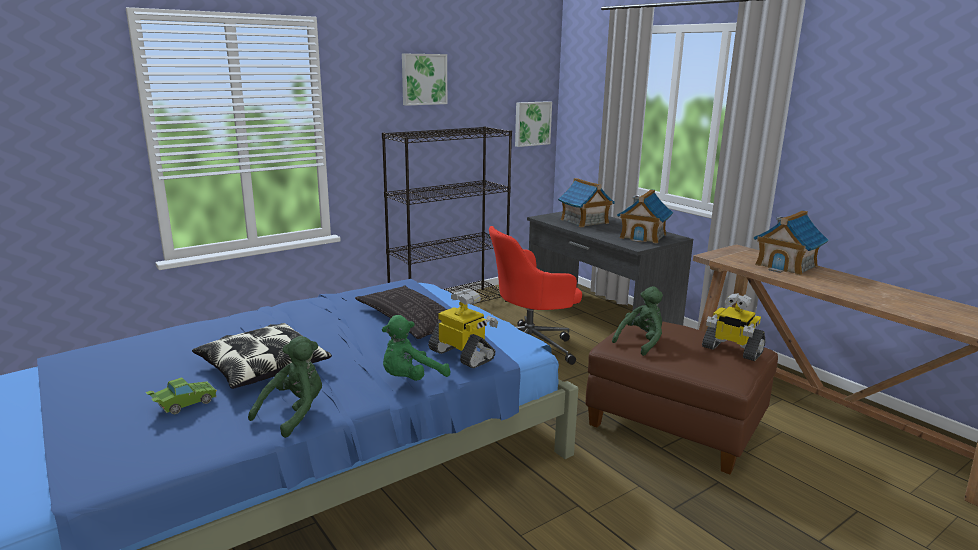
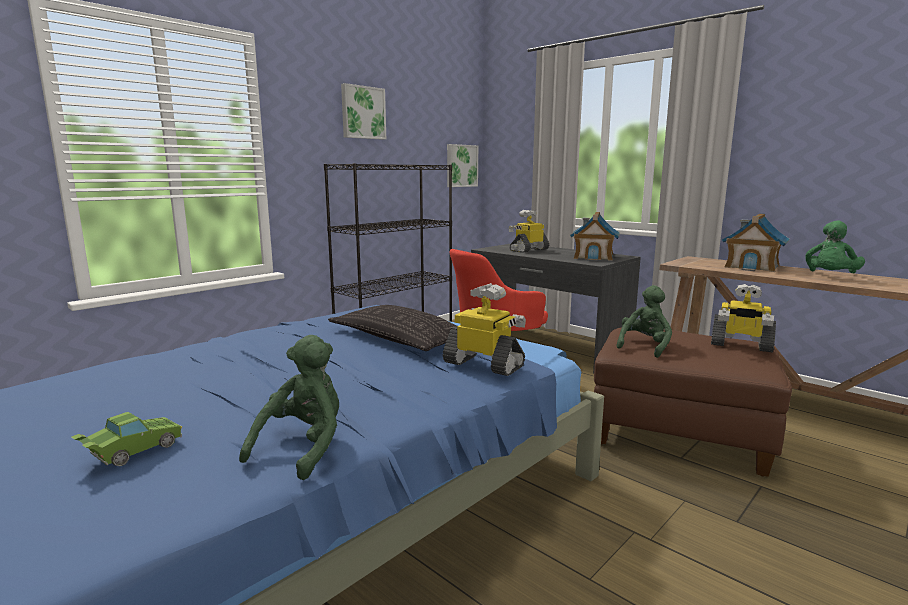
camera: 10 degrees left, 5 degrees down
(263, 367) = (237, 397): pillow -> none
(411, 379) = (439, 394): green plush toy -> green plush toy (830, 276)
(584, 221) = (528, 250): toy house -> toy robot

